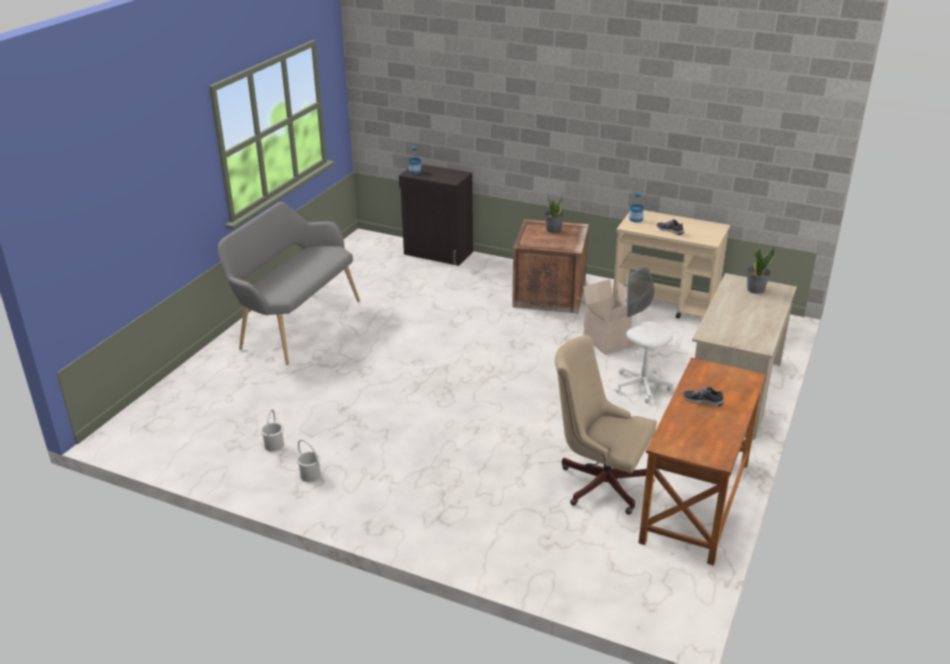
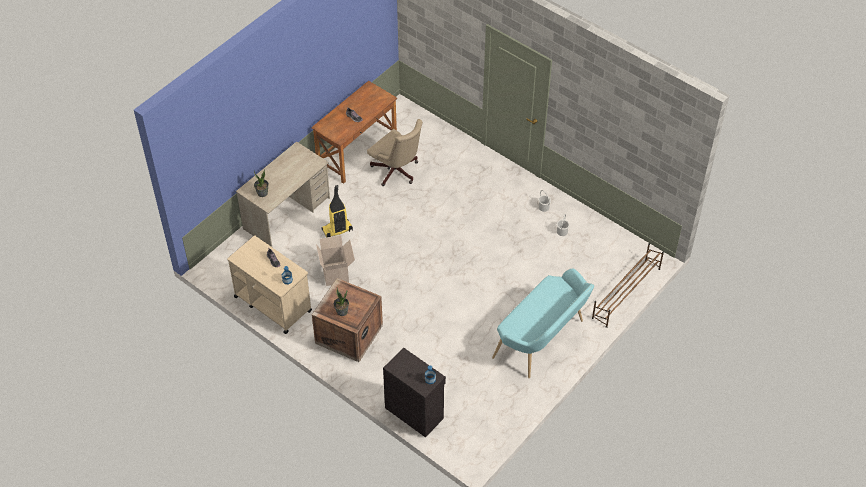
camera: 165 degrees left, 20 degrees up
(170, 387) = (626, 293): none -> brown shoe rack
(295, 324) = (542, 340): grey bench -> turquoise bench
(641, 386) = (337, 230): white office chair -> vacuum cleaner

